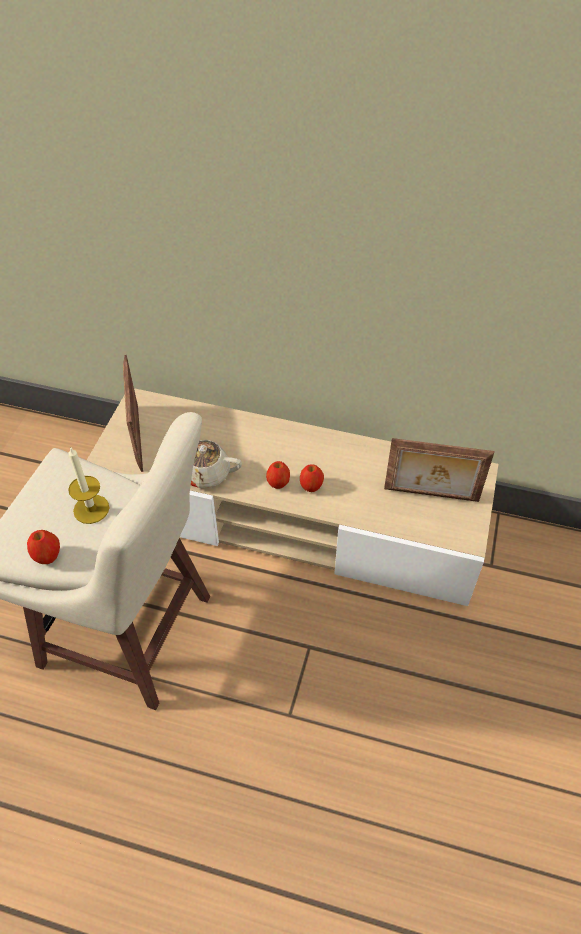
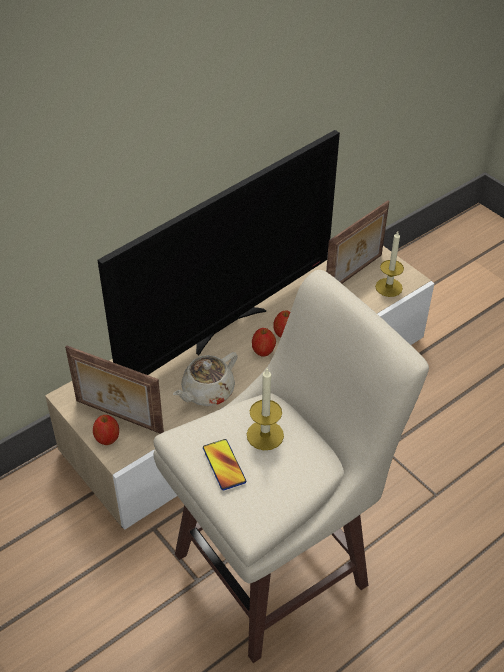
camera: 55 degrees left, 5 degrees down
(42, 500) = (224, 465): none -> phone
(47, 556) = (294, 487): apple -> apple (107, 439)
(284, 445) = (226, 327): none -> television
(440, 529) = (388, 287): none -> candle

